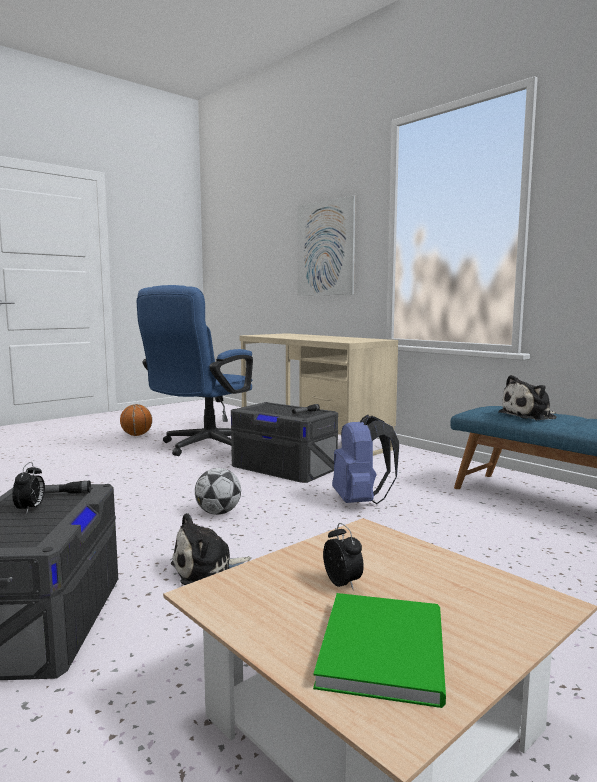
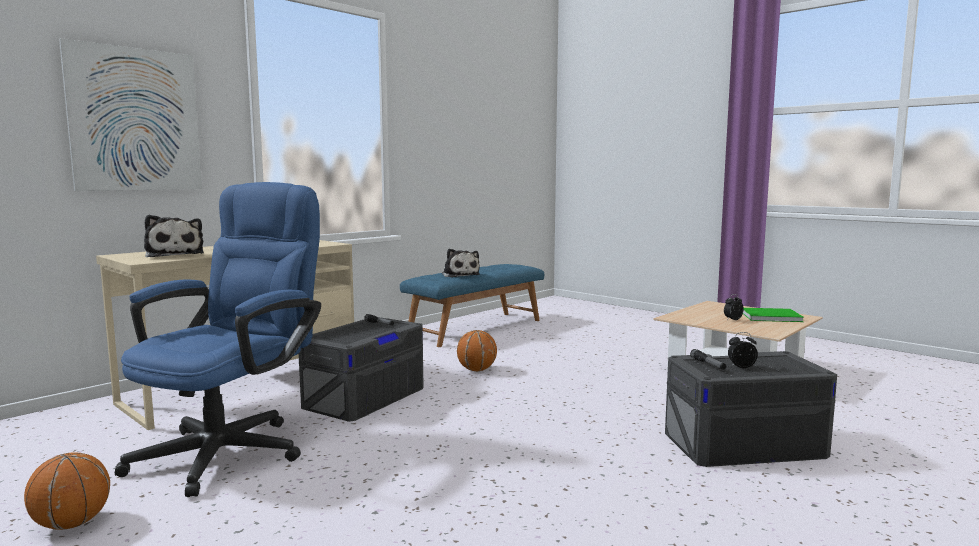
camera: 95 degrees left, 0 degrees up
(202, 447) = (232, 448): blue office chair -> blue office chair turned 90 degrees counterclockwise
(208, 570) = (633, 406): plush toy -> plush toy (174, 254)
(218, 513) = (517, 413): football -> none
(361, 502) = (476, 370): blue backpack -> basketball

